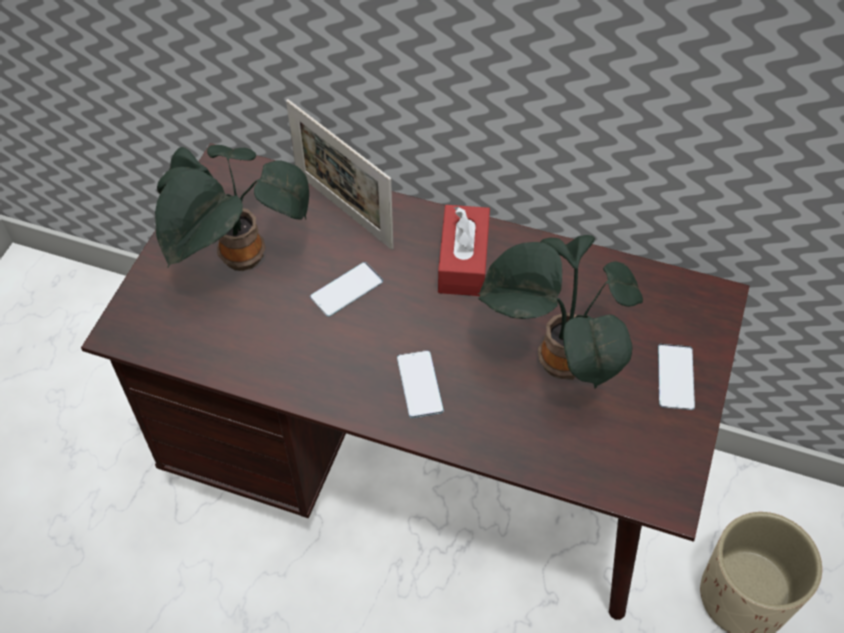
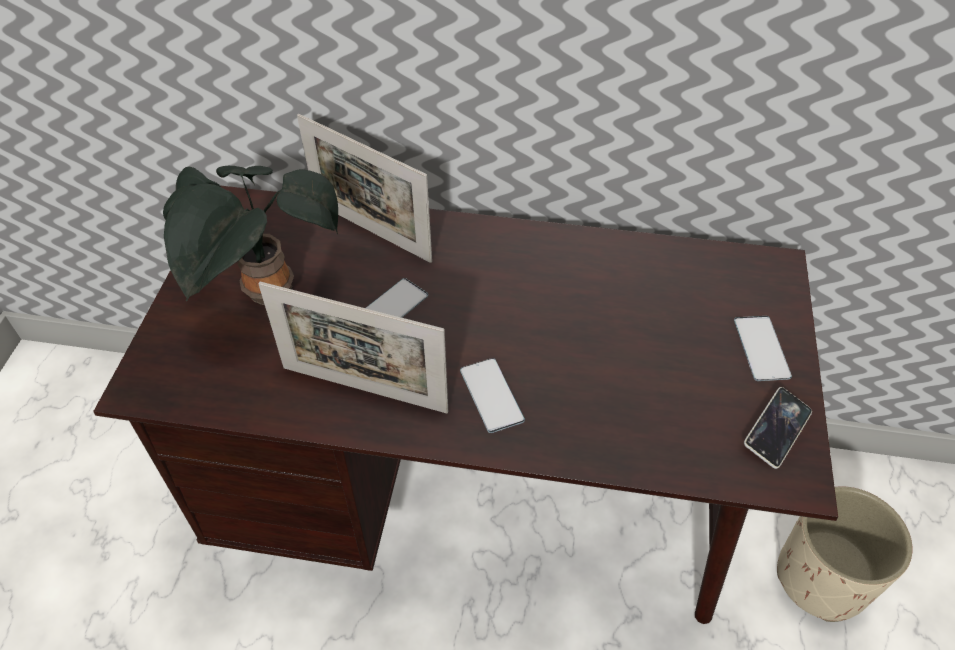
camera: 10 degrees left, 5 degrees down
(310, 362) = (364, 389): none -> picture frame
(463, 261) = (509, 264): red tissue box -> none
(555, 362) = (632, 351): potted plant -> none
(665, 454) = (776, 430): none -> phone

